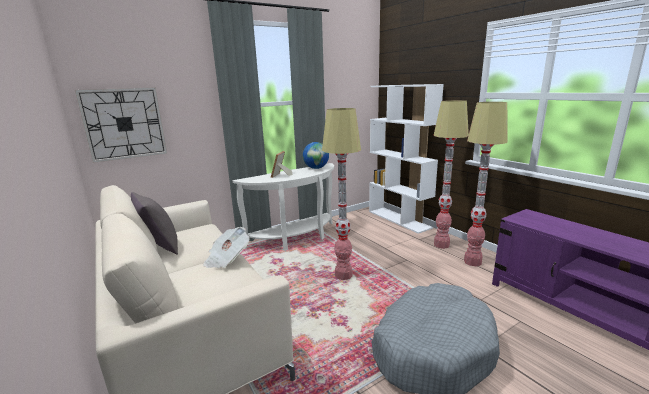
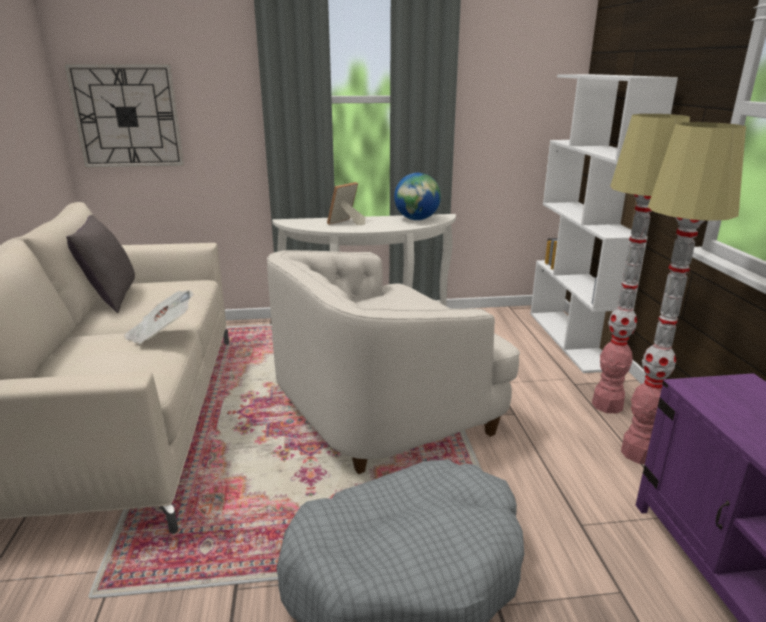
camera: 25 degrees right, 5 degrees up
(343, 276) = (383, 409): floor lamp -> white armchair

